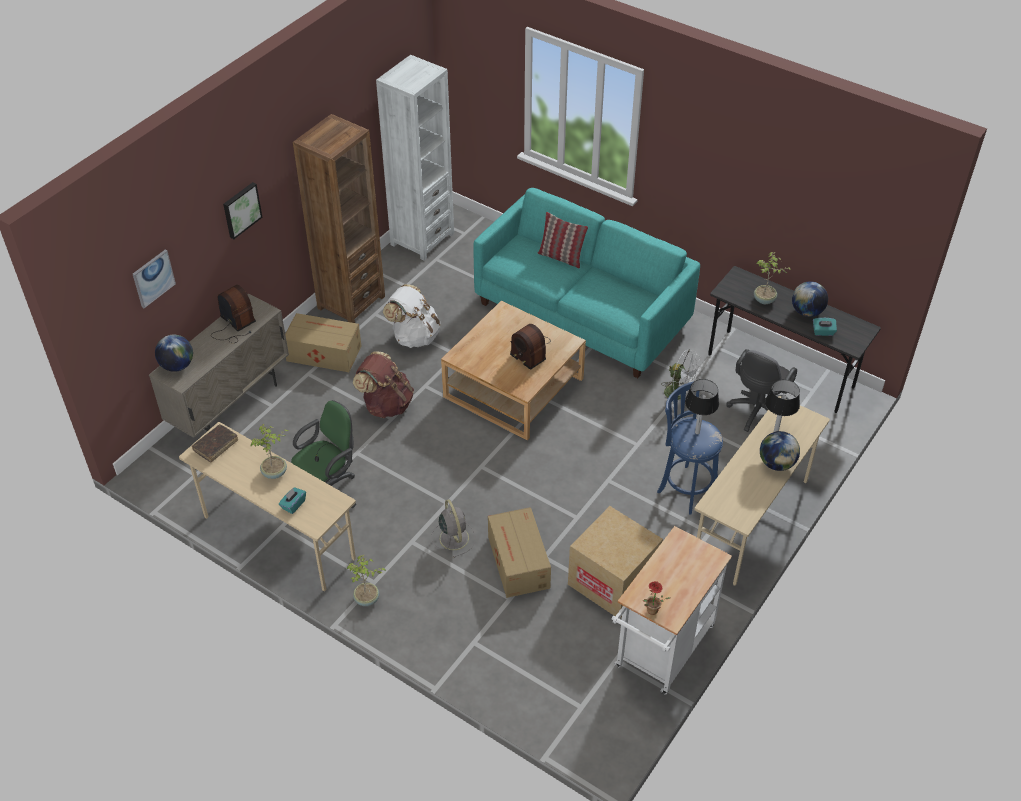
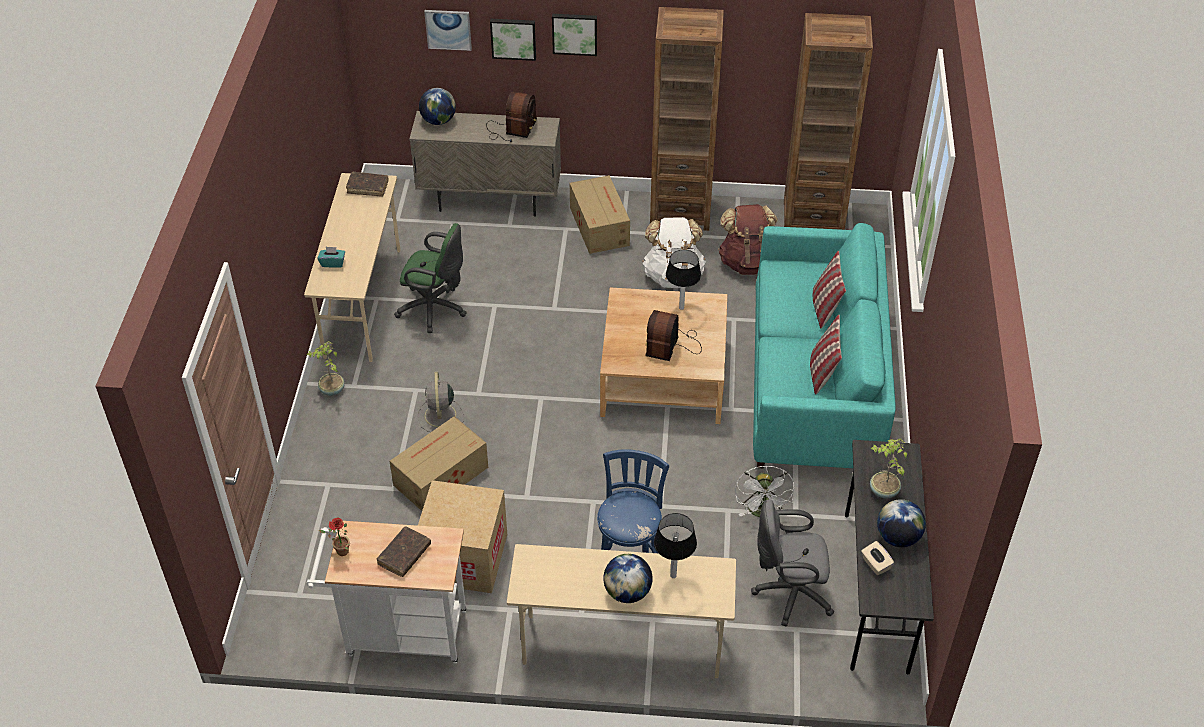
camera: 60 degrees right, 0 degrees up
(201, 248) = (513, 38): none -> picture
(275, 473) = (361, 235): potted plant -> none
(386, 404) = (568, 297): brown backpack -> brown backpack (748, 262)
(422, 239) = (813, 218): white bookcase -> brown bookcase
(453, 537) = (440, 416): grey fan -> grey fan turned 135 degrees clockwise
(621, 287) = (822, 372): none -> pillow
(680, 572) = (404, 555): none -> brown book
(697, 432) = (634, 511): table lamp -> table lamp (681, 307)
(823, 332) = (875, 564): turquoise tissue box -> beige tissue box

